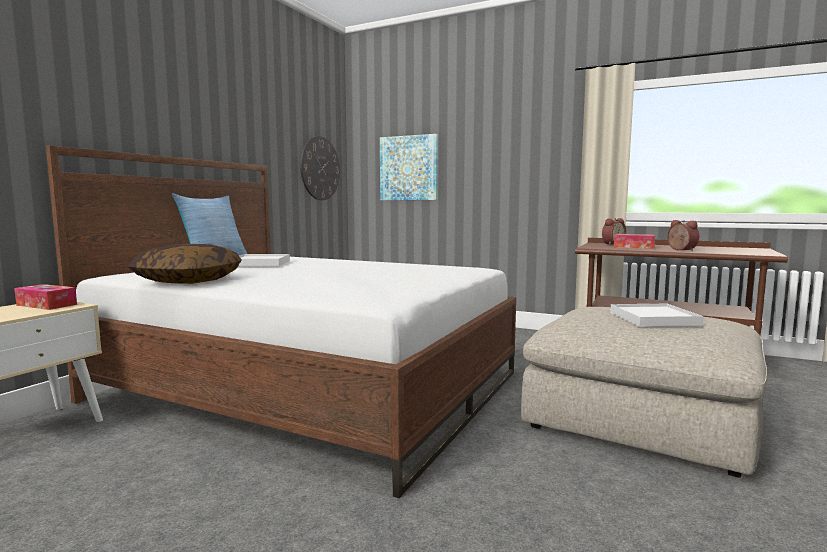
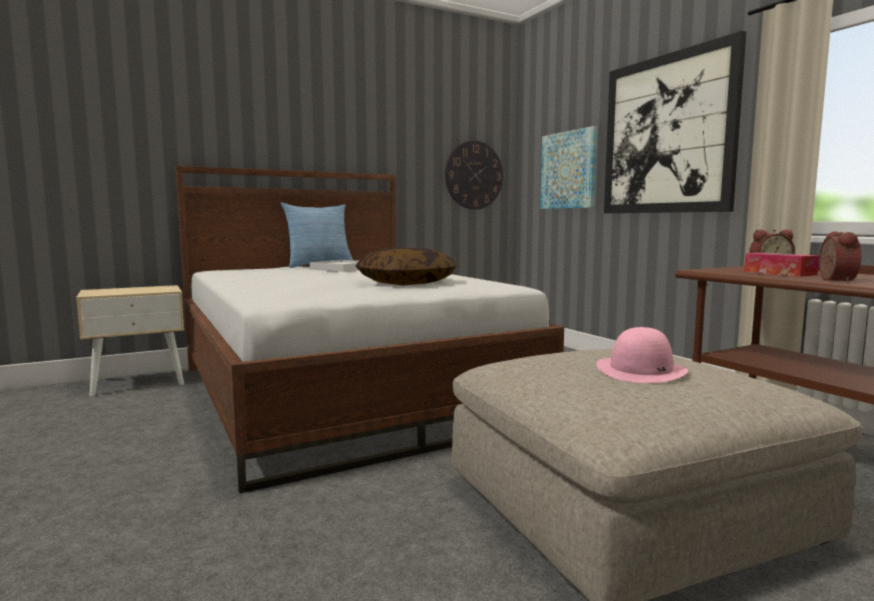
camera: 35 degrees right, 0 degrees up
(46, 305) = (158, 288): tissue box -> none
(189, 281) = (234, 277): pillow -> pillow (406, 283)
(505, 146) = (667, 134): none -> picture
(654, 319) = (641, 370): white tray -> pink hat

